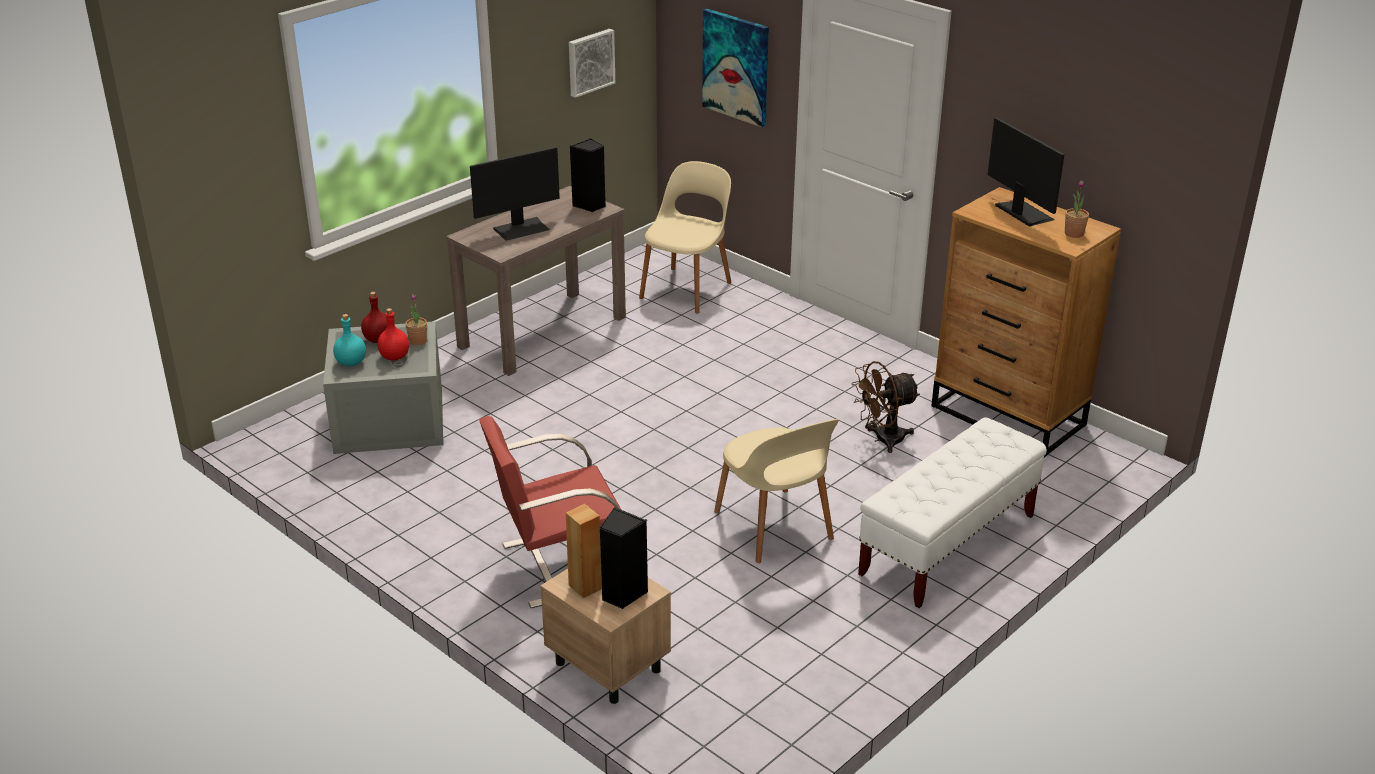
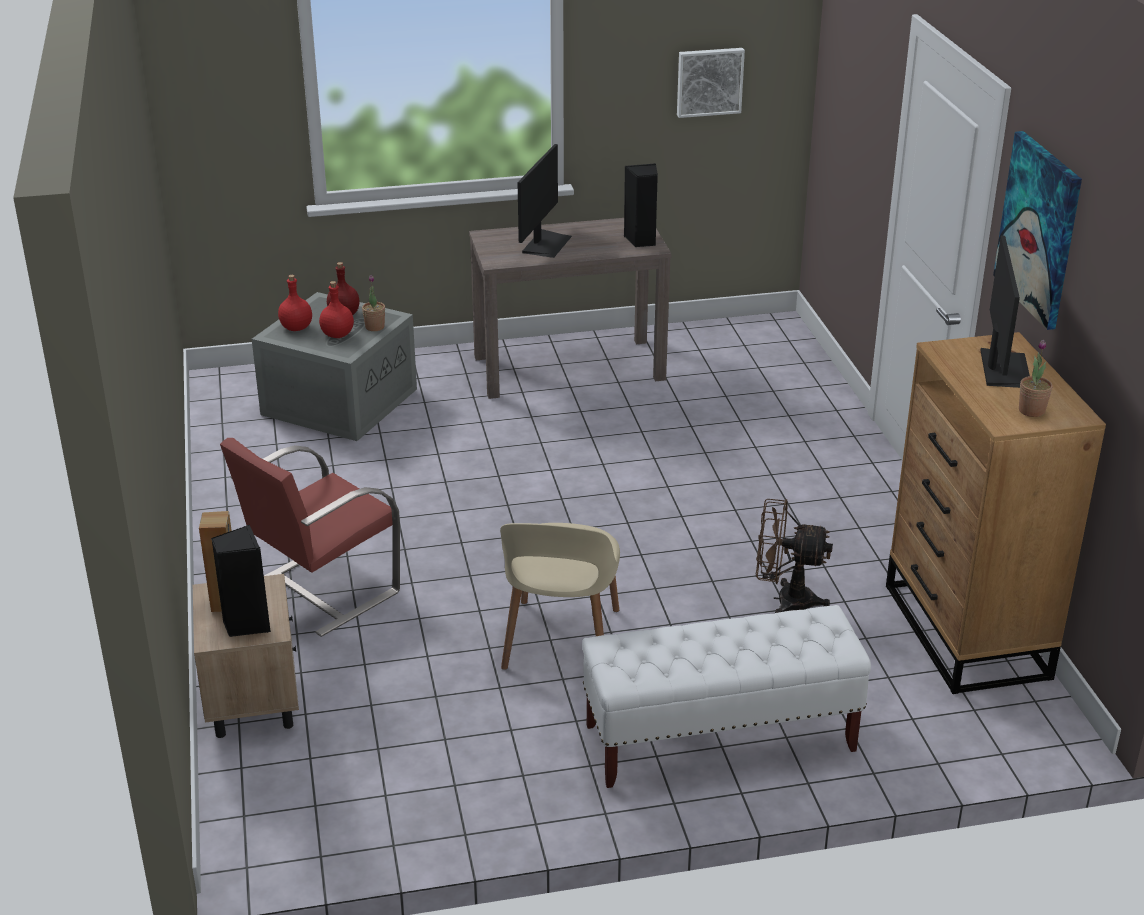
camera: 35 degrees right, 0 degrees up
(351, 363) = (296, 328): turquoise bottle -> red bottle
(521, 228) = (546, 243): monitor -> monitor turned 75 degrees counterclockwise
(557, 565) = (320, 590): red chair -> red chair turned 60 degrees counterclockwise
(687, 289) = (763, 372): beige chair -> none
(736, 67) = (859, 121): picture -> picture (1039, 229)

